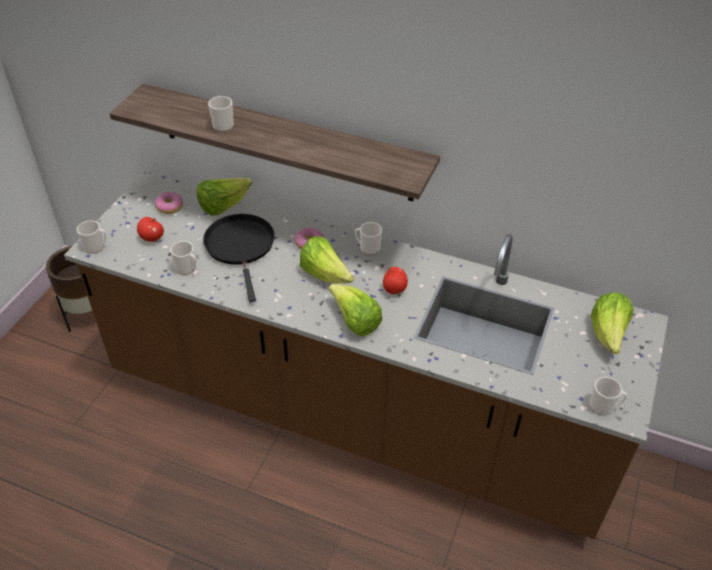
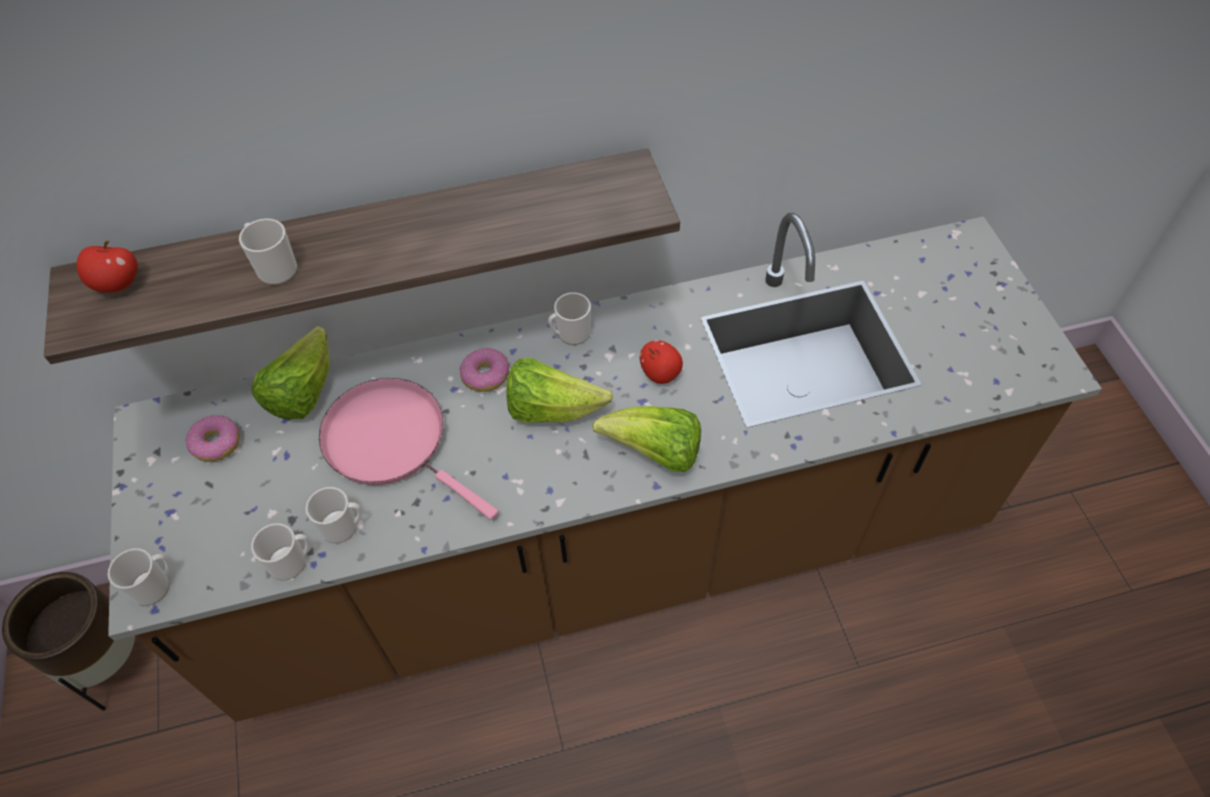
camera: 35 degrees left, 10 degrees up
(152, 238) = (237, 512): apple -> apple (118, 284)
(241, 247) = (392, 441): black frying pan -> pink frying pan
(604, 406) = (1027, 375): mug -> mug (292, 562)
(608, 334) = (948, 279): lettuce -> none

